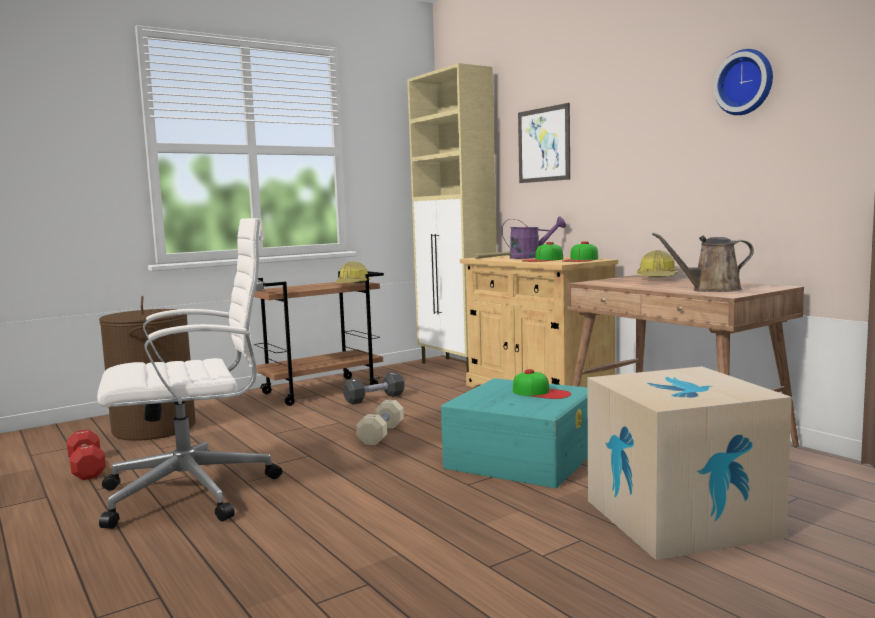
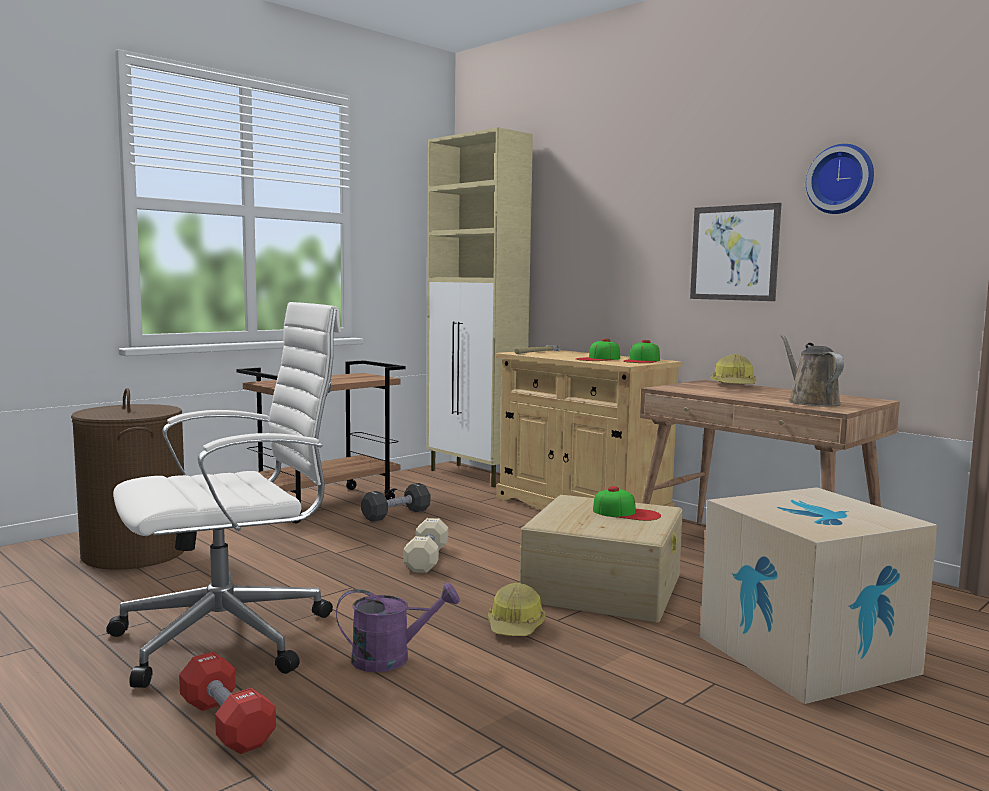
camera: 10 degrees left, 0 degrees up
(87, 468) = (69, 607): red dumbbell -> red dumbbell (226, 723)
(352, 284) = (369, 379): hard hat -> hard hat (515, 626)
(522, 457) = (603, 586): turquoise storage box -> beige storage box
(530, 257) = (578, 354): purple watering can -> purple watering can (392, 658)
(544, 144) = (594, 227): picture -> picture (734, 253)
(711, 290) = (810, 402): brown watering can -> brown watering can turned 90 degrees clockwise

